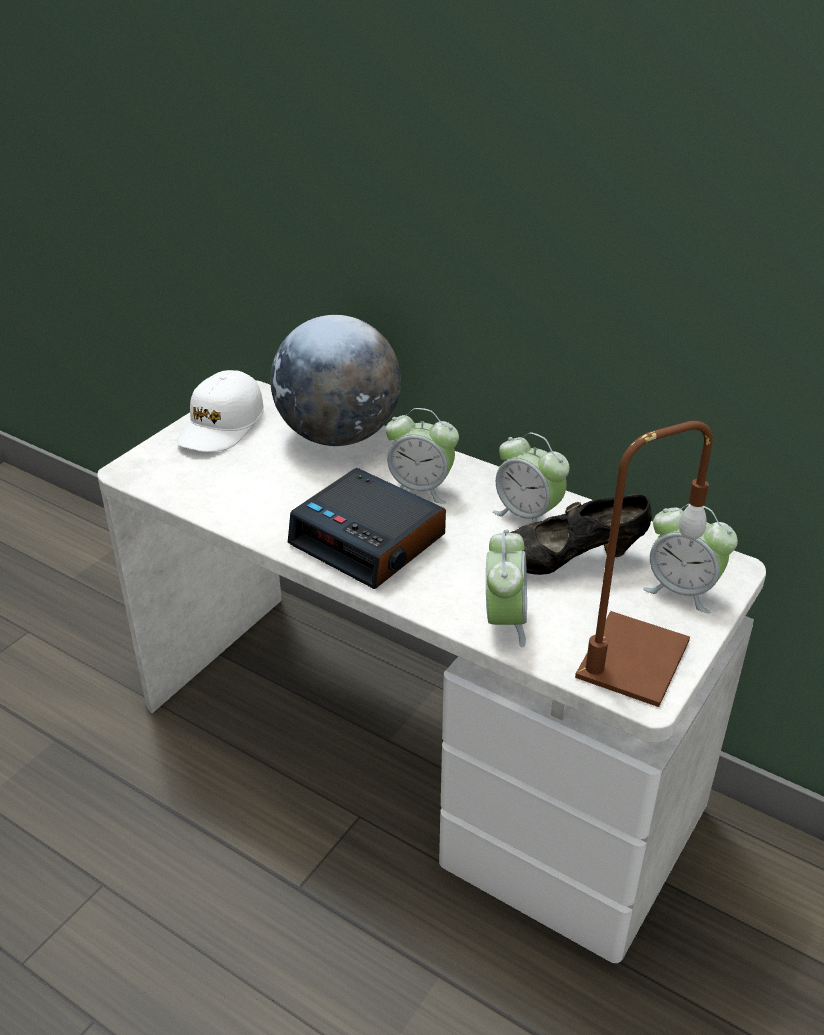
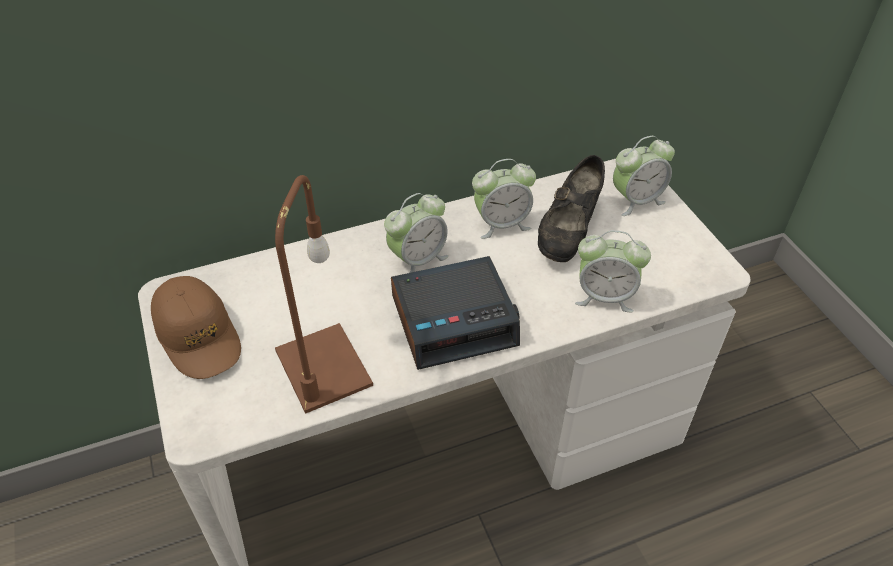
camera: 55 degrees left, 10 degrees up
(221, 425) = (198, 335): white cap -> brown cap
(338, 436) = (299, 270): globe -> none
(504, 621) = (604, 296): alarm clock -> alarm clock turned 150 degrees clockwise
(633, 661) = (686, 259): brown table lamp -> brown table lamp (325, 369)

